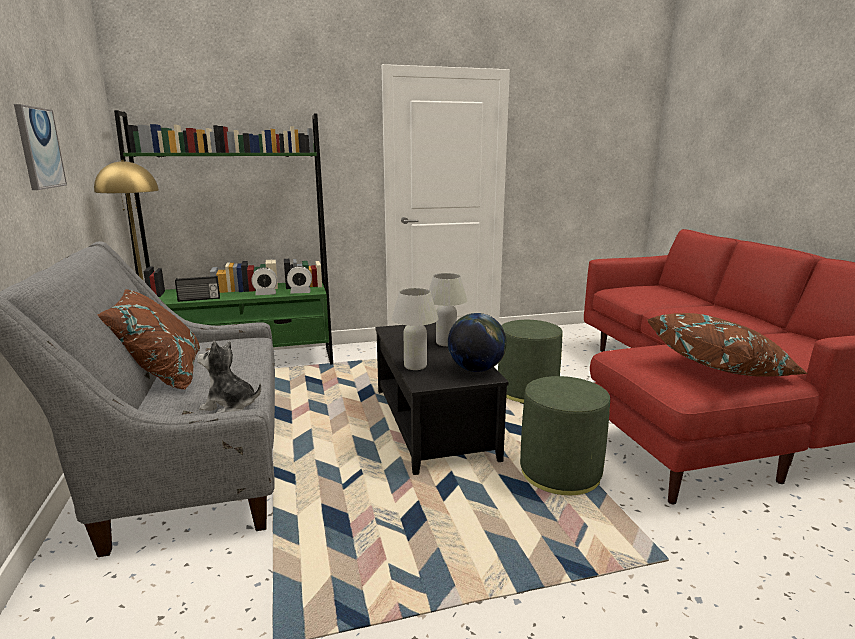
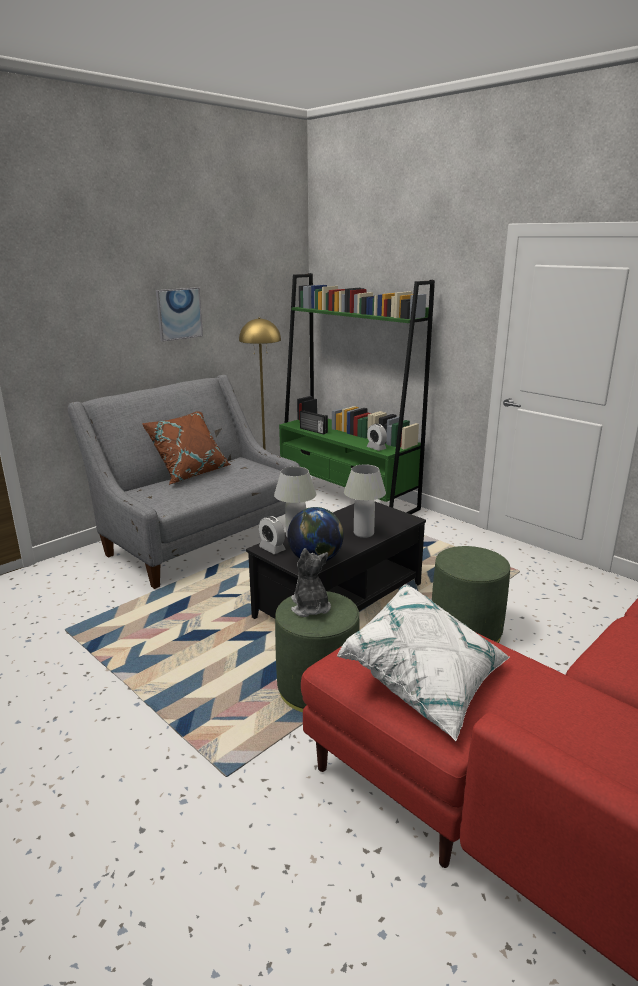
camera: 60 degrees right, 5 degrees up
(230, 406) = (165, 503): plush toy -> plush toy (310, 607)
(265, 294) = (354, 441): alarm clock -> alarm clock (272, 548)
(720, 370) = (426, 681): brown pillow -> white pillow

